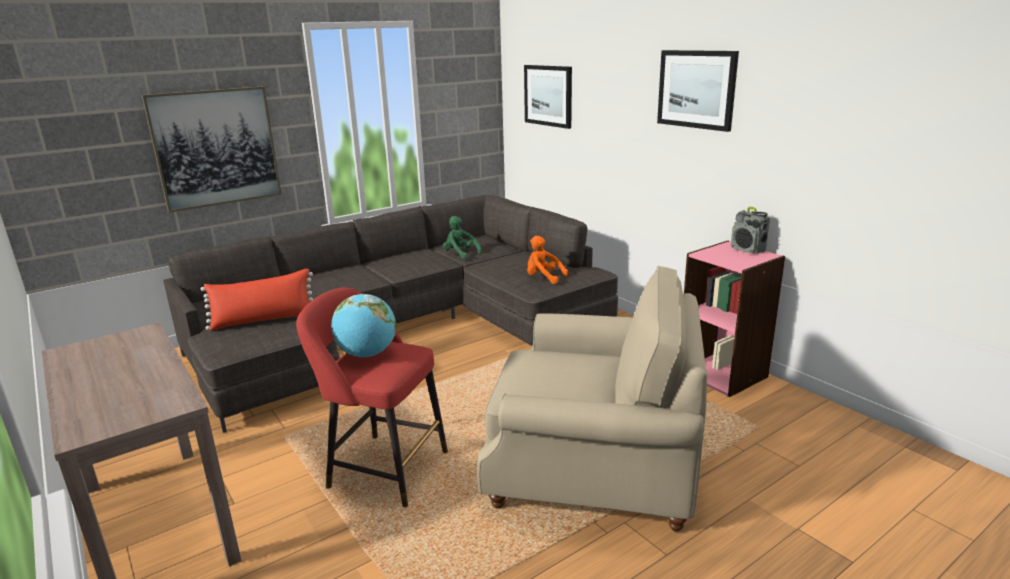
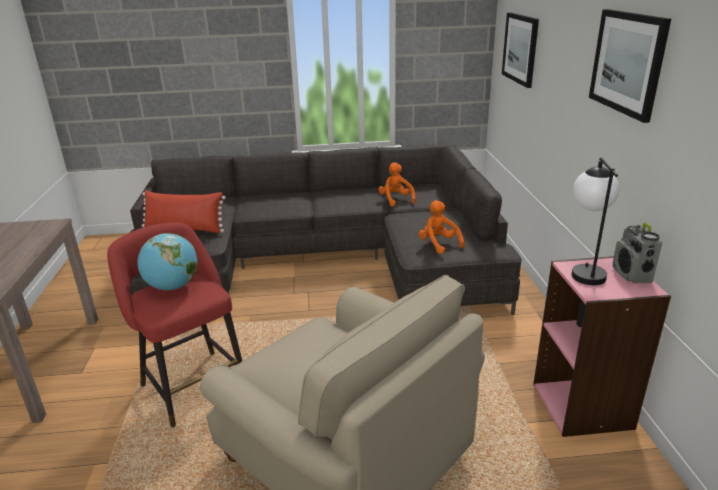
camera: 30 degrees right, 5 degrees up
(215, 148) = (203, 75): picture -> none
(460, 254) = (396, 200): green plush toy -> orange plush toy
(715, 253) = (584, 270): none -> table lamp

